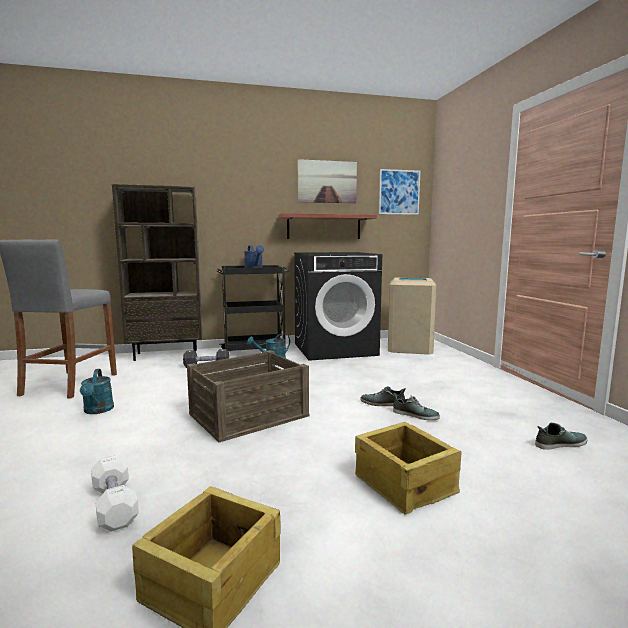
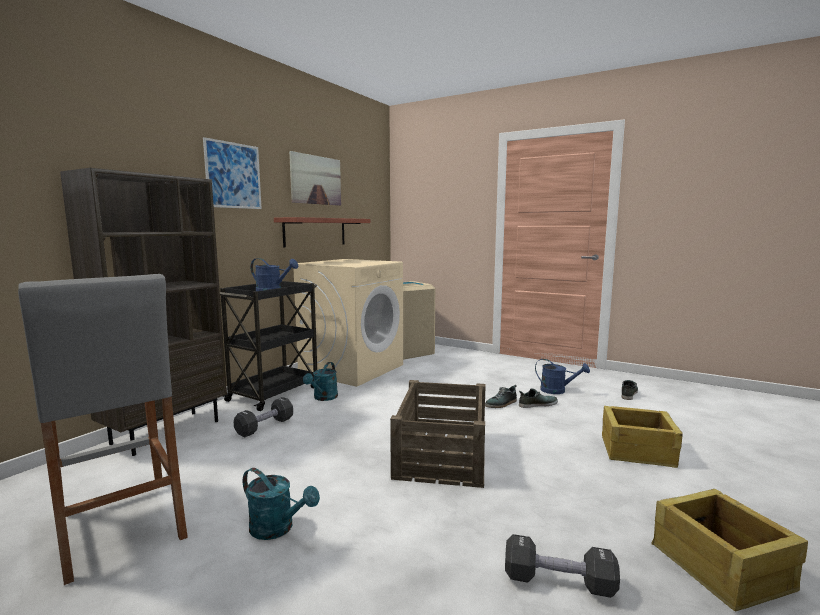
camera: 45 degrees left, 0 degrees up
(114, 505) = (558, 582): white dumbbell -> black dumbbell
(335, 349) = (352, 369): black washing machine -> beige washing machine
(399, 192) = (370, 195): picture -> picture (233, 175)
(471, 413) = (557, 391): none -> blue watering can

